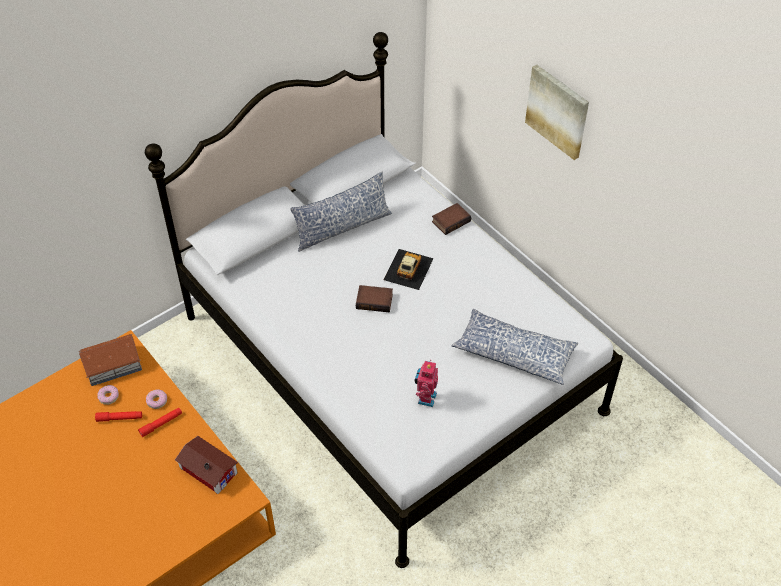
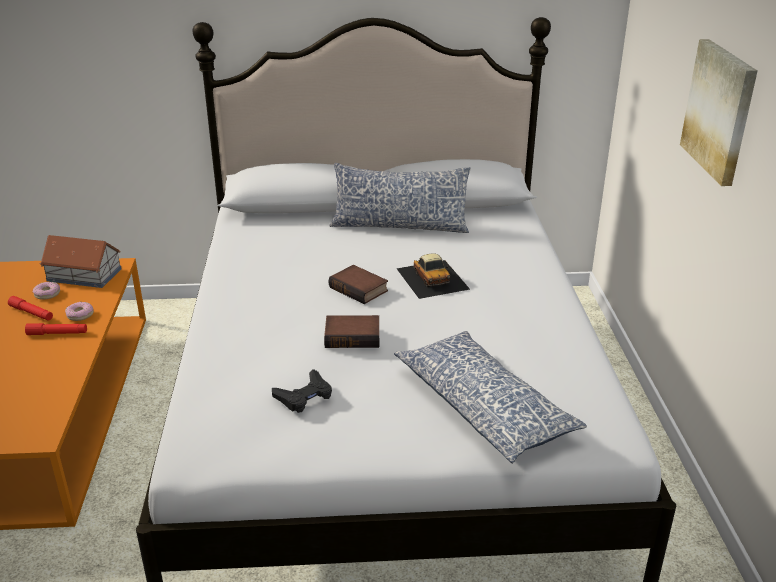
camera: 35 degrees right, 20 degrees down
(208, 468) = (43, 389): toy house -> none
(408, 269) = (432, 278): toy car -> toy car turned 105 degrees clockwise
(425, 398) = (304, 396): toy robot -> black game controller
(451, 220) = (535, 260): book -> book (353, 336)

